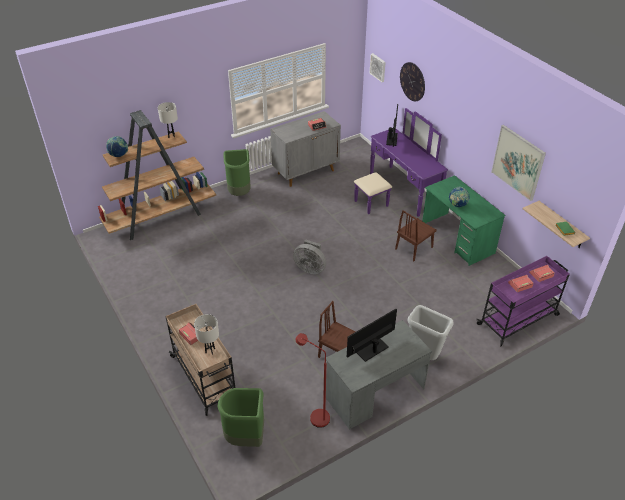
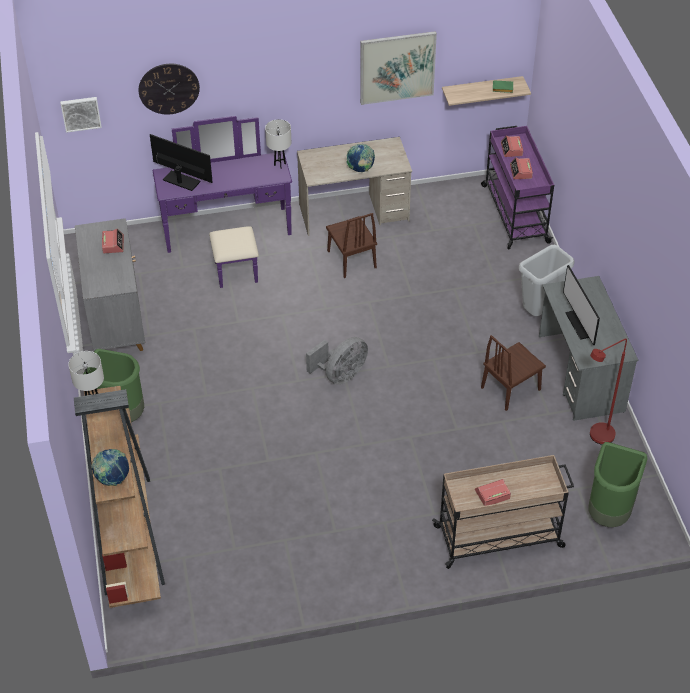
camera: 70 degrees left, 5 degrees up
(210, 351) = (527, 479): white table lamp -> white table lamp (280, 164)
(457, 238) = (354, 213): green desk -> beige desk

